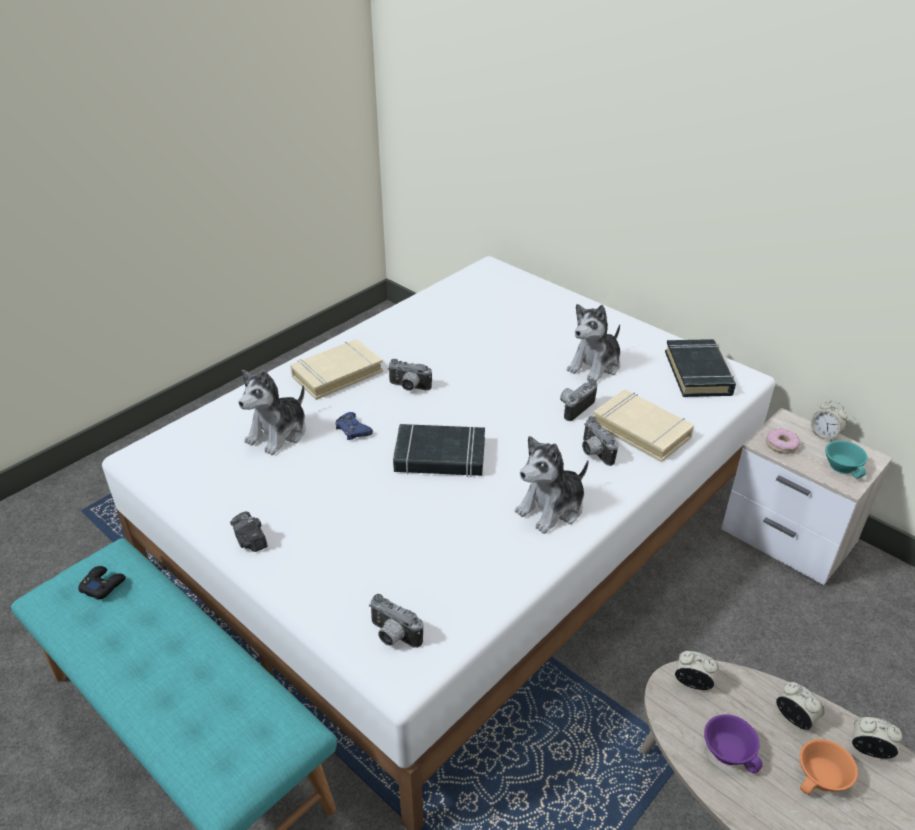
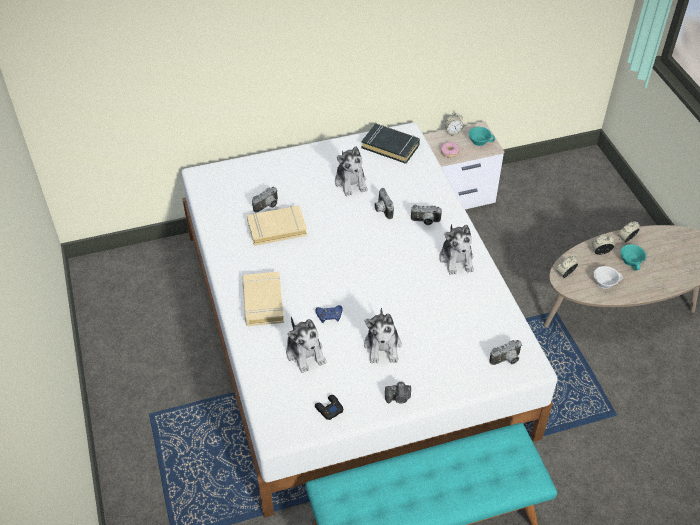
camera: 60 degrees left, 10 degrees up
(103, 585) = (354, 498): black game controller -> black game controller (329, 409)
(333, 494) = (383, 346): none -> plush toy
(408, 388) = (306, 273): camera -> camera (267, 206)
(440, 456) = (383, 286): black book -> none
(641, 430) = (421, 194): beige book -> beige book (277, 228)
(730, 750) = (604, 282): purple cup -> white cup
(823, 779) = (632, 261): orange cup -> turquoise cup

